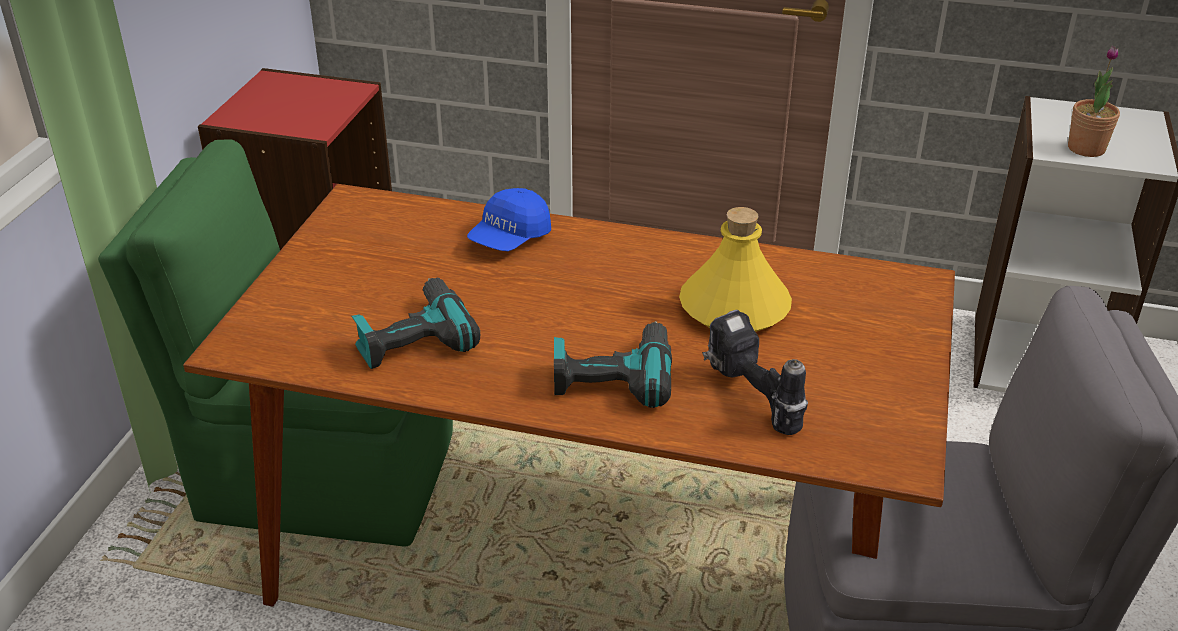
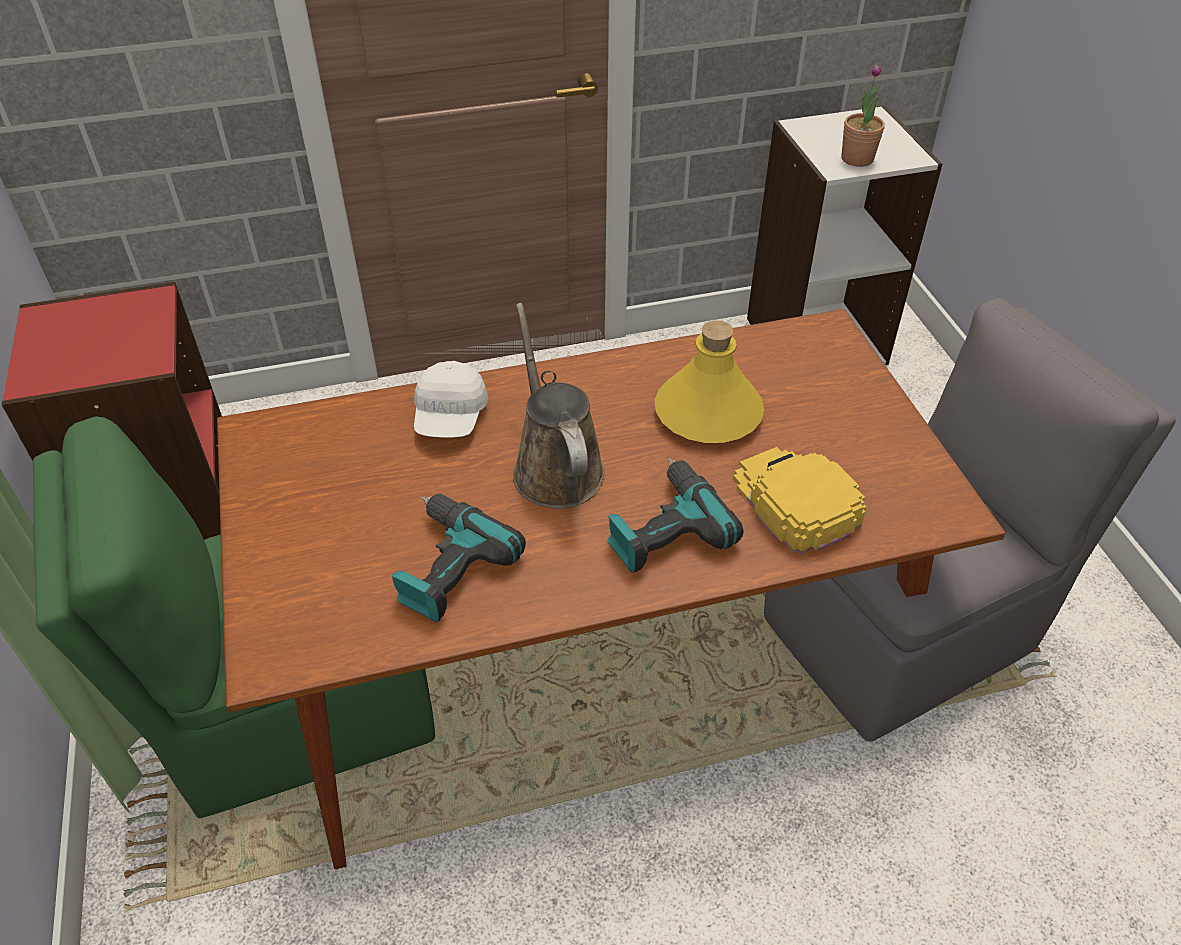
camera: 30 degrees left, 10 degrees up
(510, 238) = (450, 417): blue cap -> white cap
(562, 301) = (555, 467): none -> brown watering can
(750, 399) = (794, 501): power drill -> yellow cap

